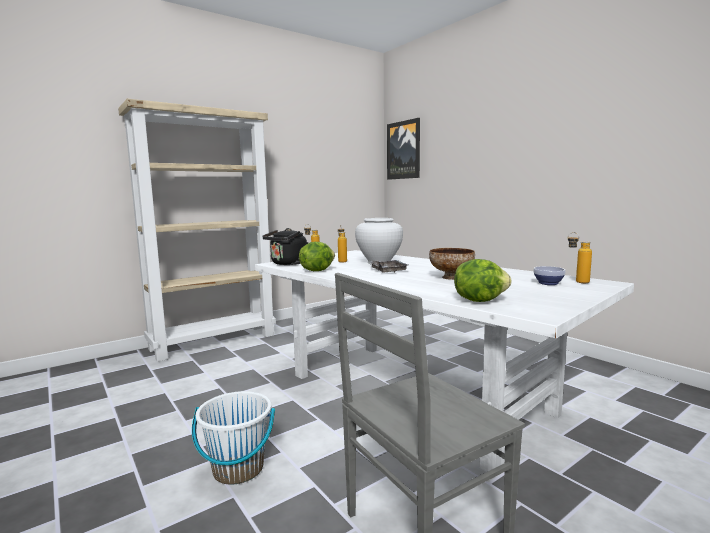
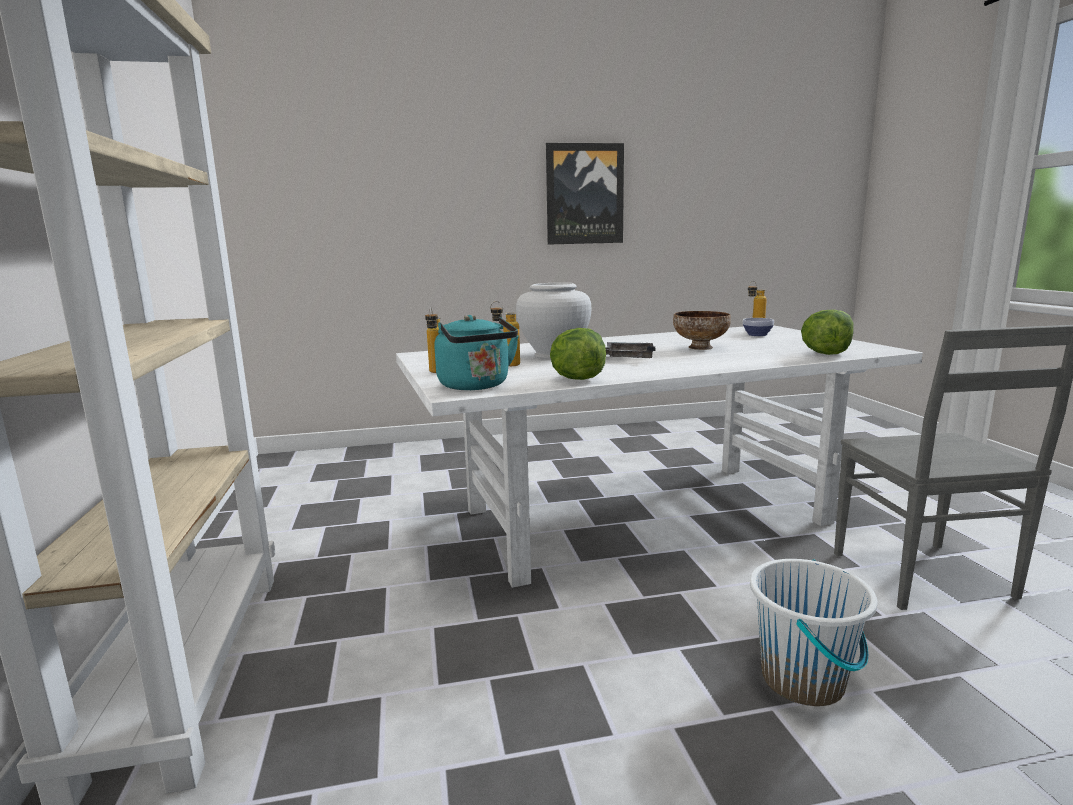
camera: 65 degrees left, 5 degrees up
(287, 264) = (476, 386): black kettle -> turquoise kettle
(403, 150) = (280, 165): picture -> picture (584, 194)

